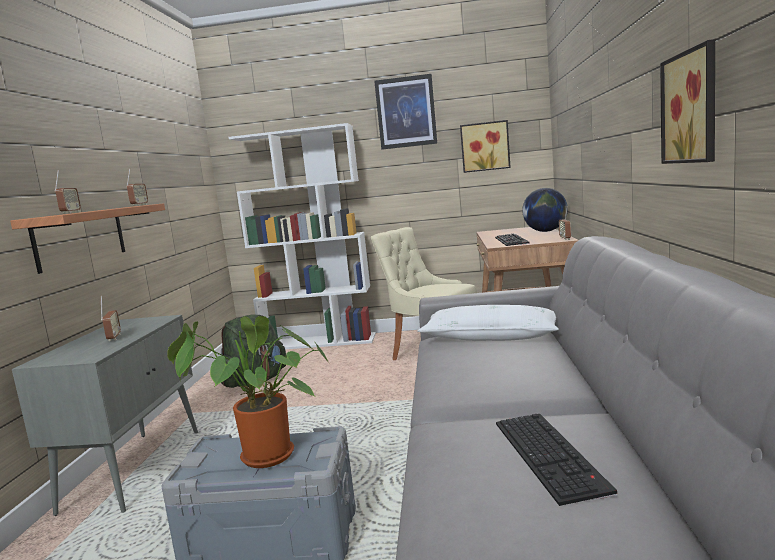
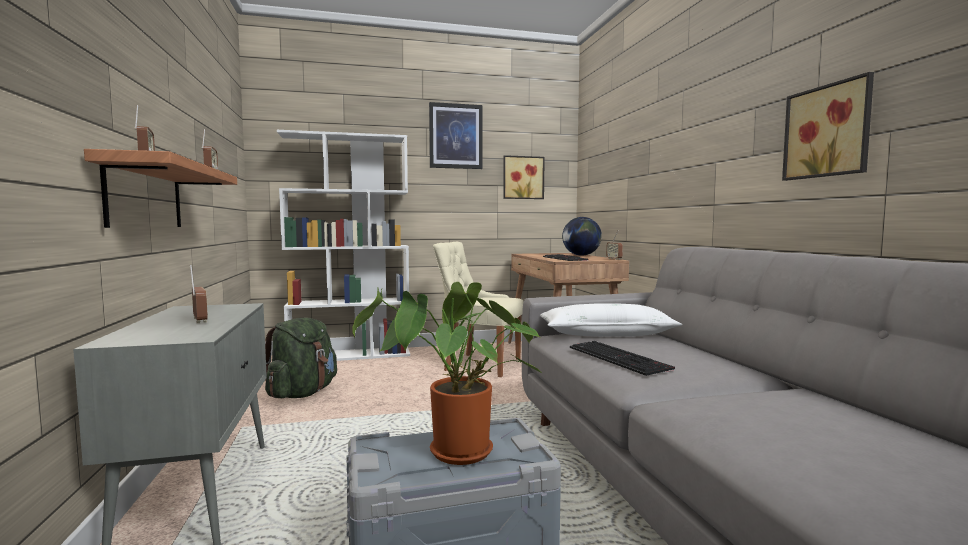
camera: 20 degrees left, 5 degrees down
(551, 455) = (826, 420): keyboard -> keyboard (620, 358)

